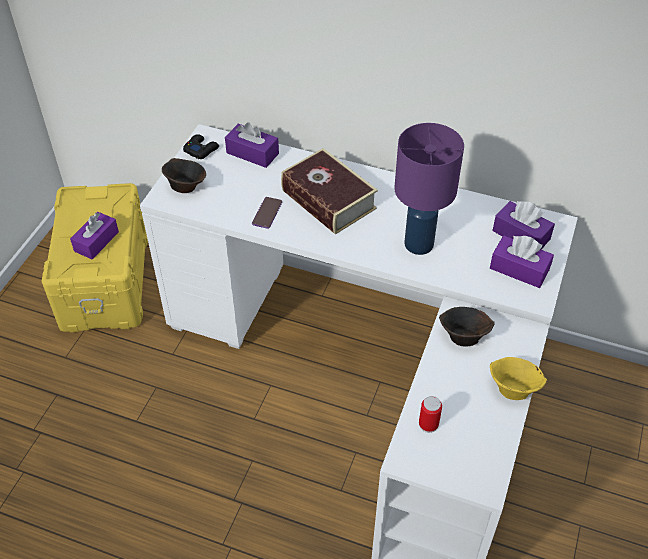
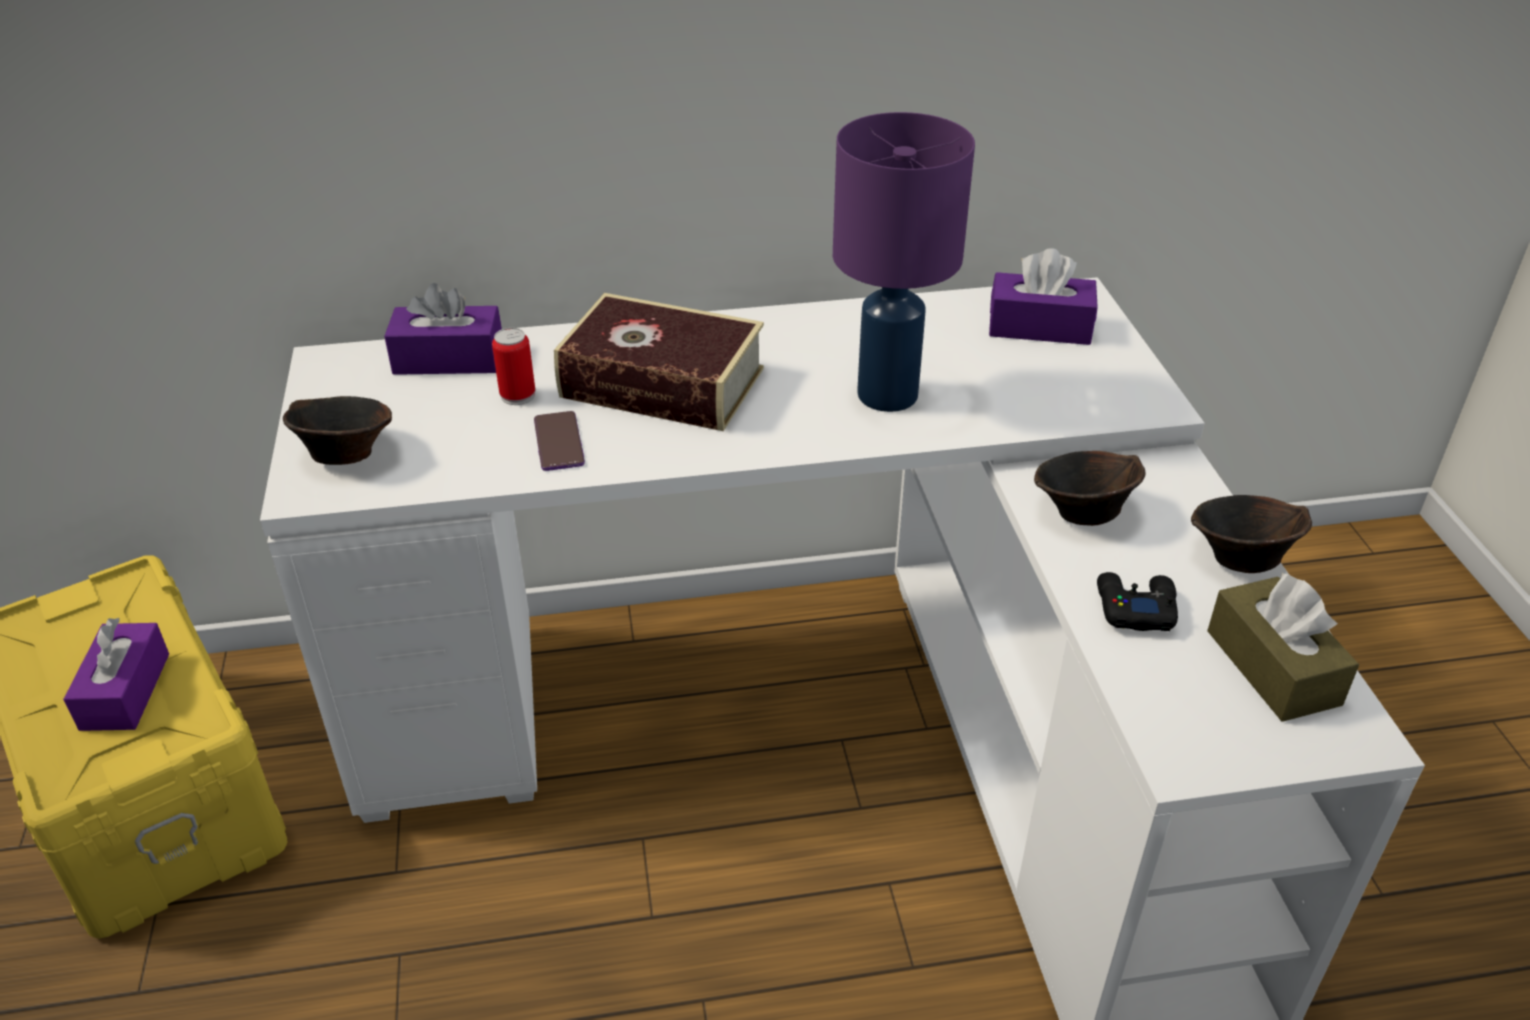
camera: 30 degrees left, 10 degrees down
(201, 150) = (333, 385): black game controller -> black game controller (1134, 608)
(428, 424) = (1163, 679): can -> can (518, 395)
(478, 441) = (1272, 667): none -> brown tissue box
(512, 388) = (1238, 559): yellow bowl -> brown bowl
(519, 269) = (1085, 373): purple tissue box -> none

